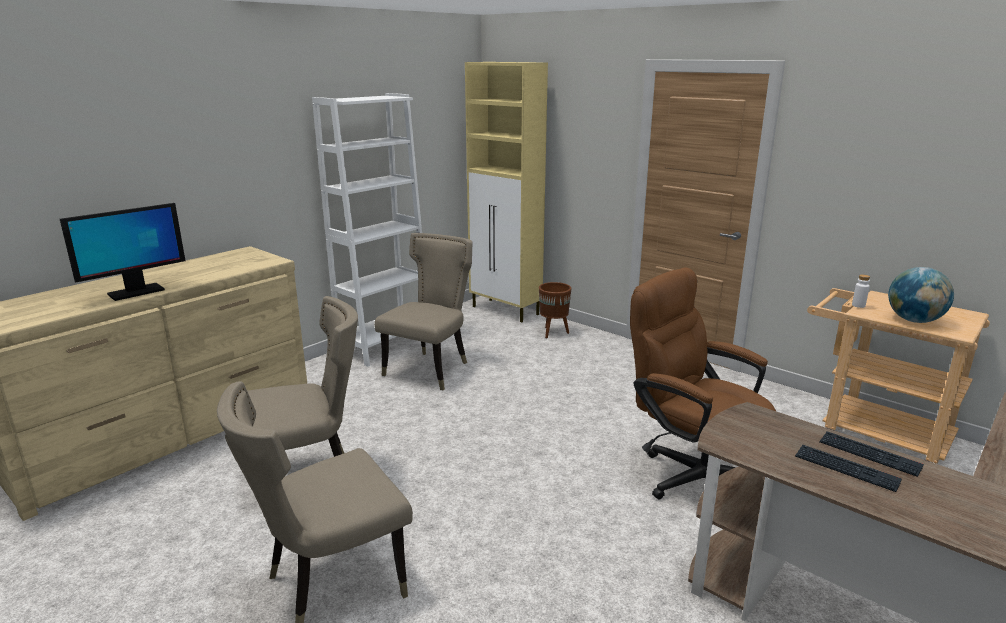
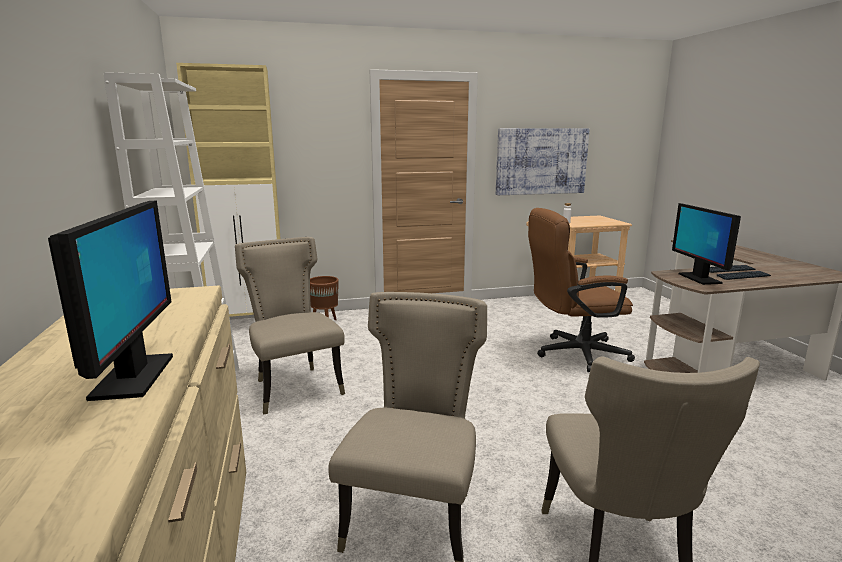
camera: 55 degrees left, 5 degrees down
(764, 436) = (699, 278): none -> monitor
(877, 201) = (541, 161): none -> picture
(914, 321) = (596, 222): globe -> none

